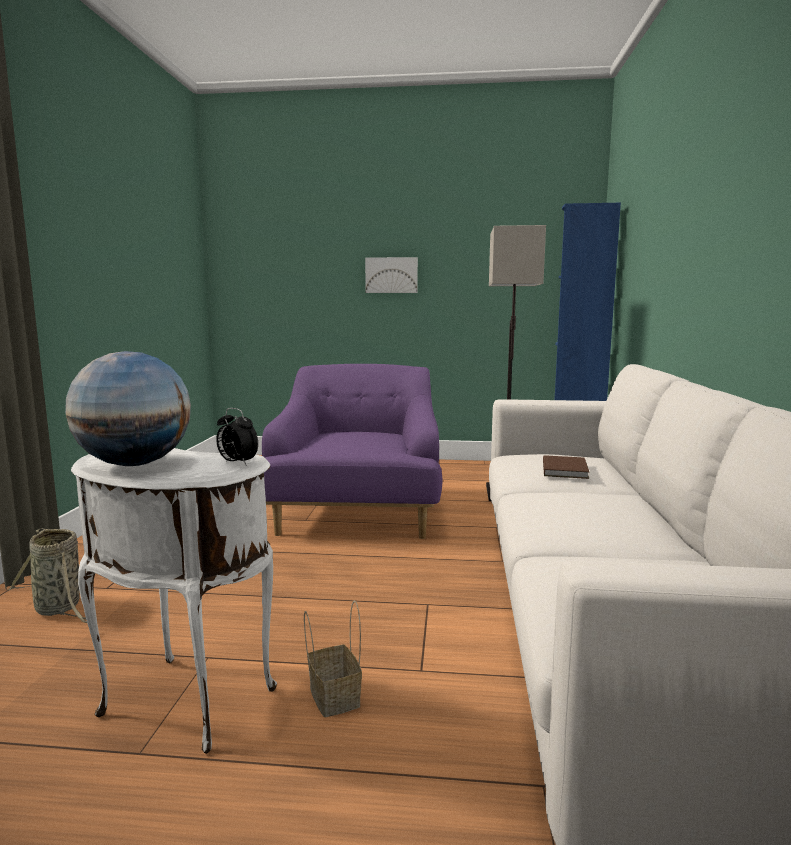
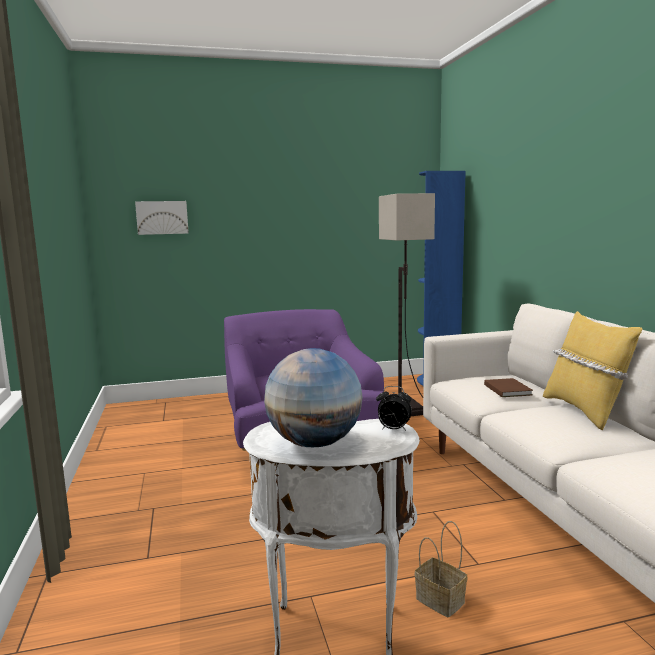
camera: 20 degrees left, 0 degrees up
(59, 609) = (123, 588): basket -> none
(391, 275) = (272, 226): picture -> picture (162, 217)
(637, 503) = (584, 411): none -> yellow pillow

